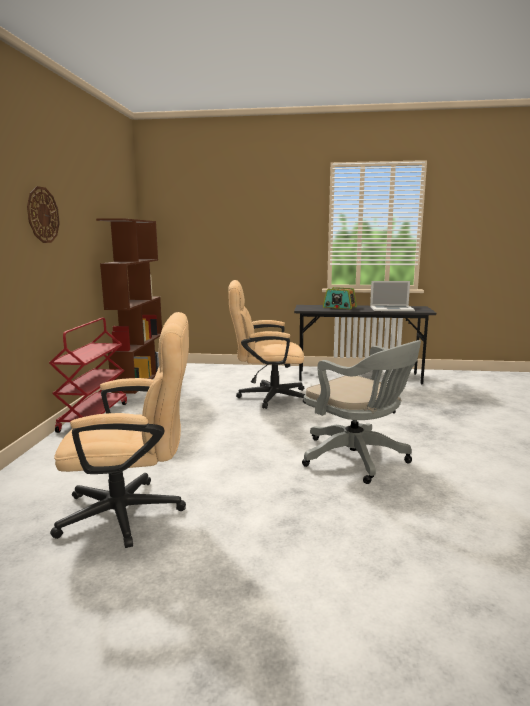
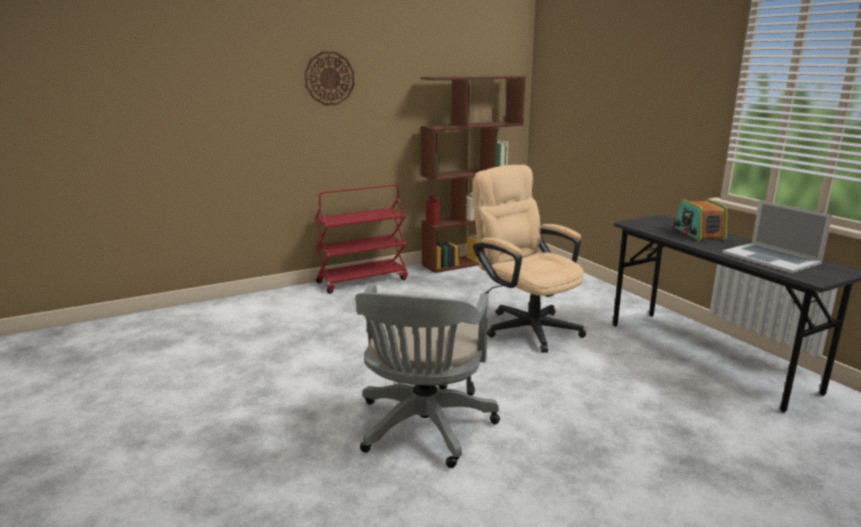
camera: 55 degrees right, 5 degrees up
(133, 512) = (216, 360): beige office chair -> none

